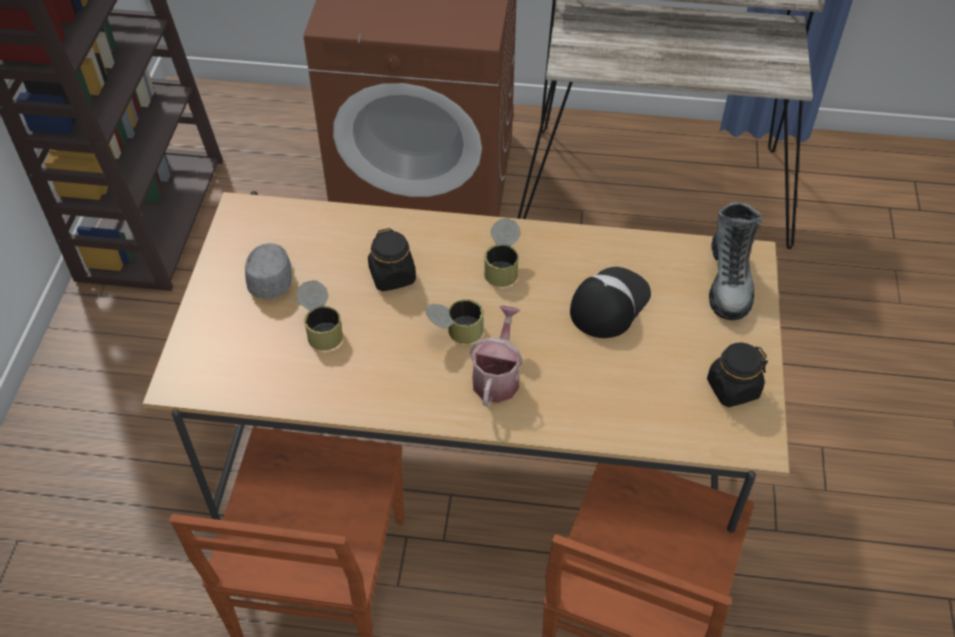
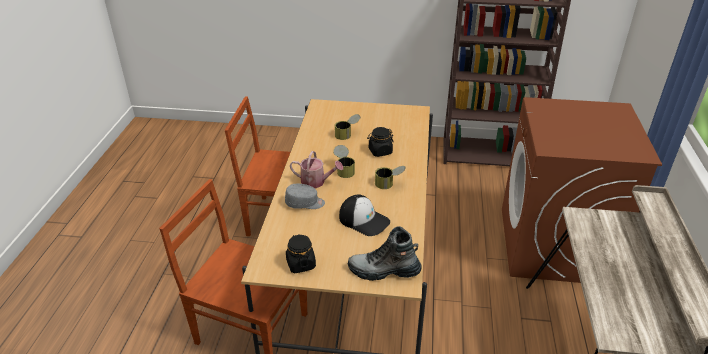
camera: 90 degrees right, 15 degrees down
(271, 276) = (378, 120): grey cap -> grey cap (305, 203)

